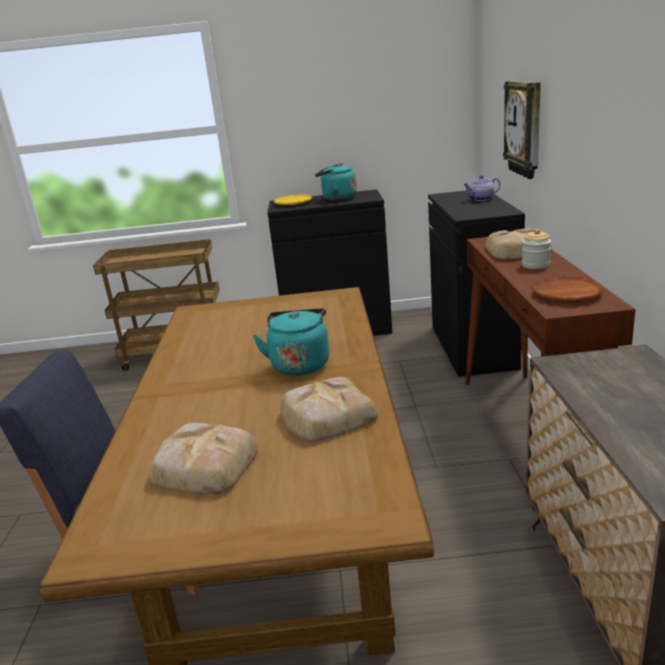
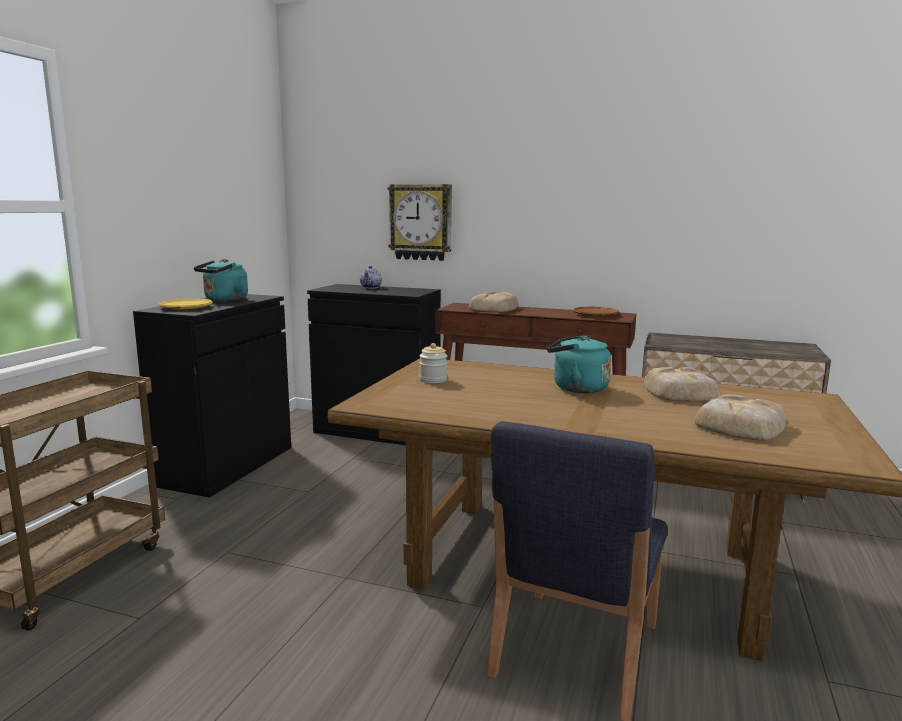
camera: 70 degrees left, 10 degrees down
(535, 265) = (531, 310): jar -> jar (433, 380)

